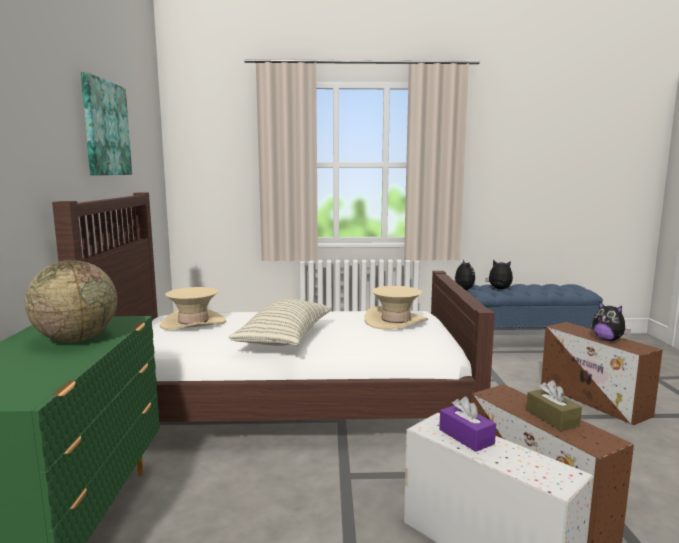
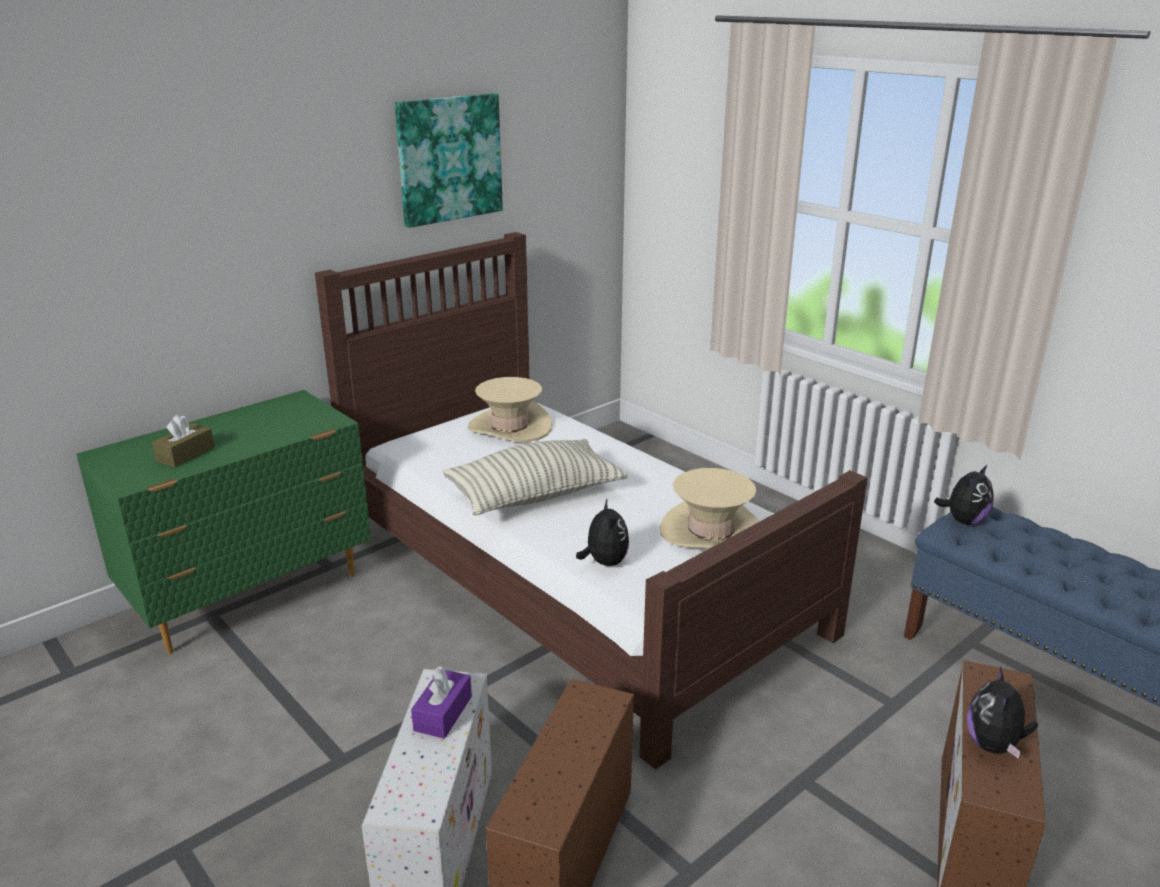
camera: 50 degrees right, 15 degrees up
(76, 339) = (260, 432): globe -> none
(499, 289) = (1037, 551): plush toy -> plush toy (604, 562)
(552, 418) = (563, 763): brown tissue box -> brown tissue box (186, 454)

